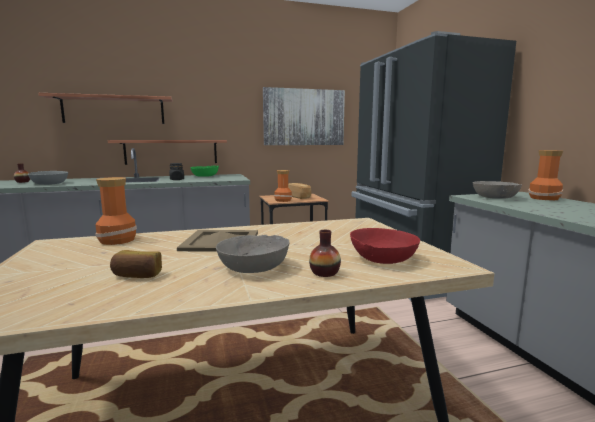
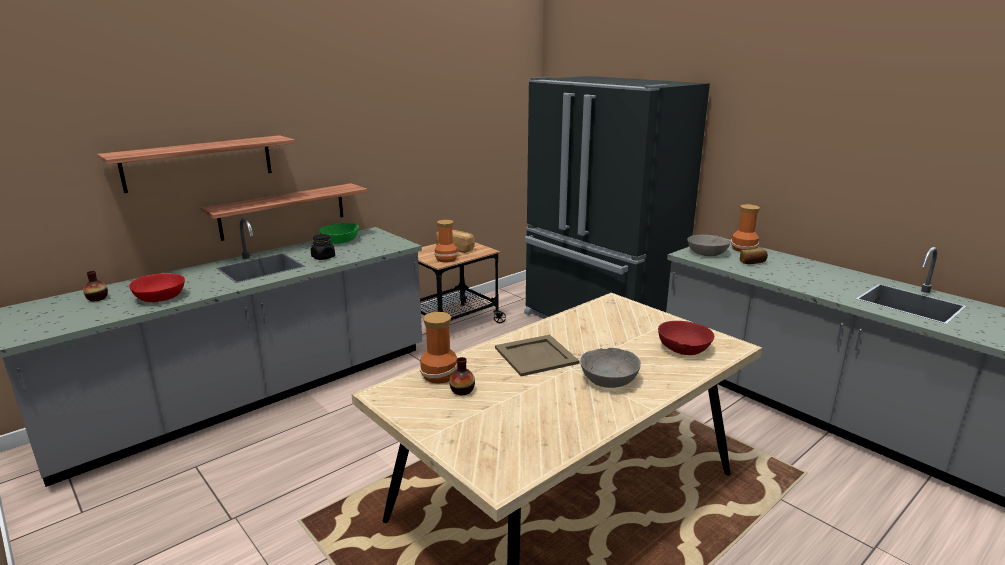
camera: 25 degrees left, 10 degrees up
(50, 184) = (160, 297): grey bowl -> red bowl
(137, 275) = (540, 409): bread -> bread (753, 262)
(304, 117) = (445, 138): picture -> none
(324, 273) = (664, 373): vase -> vase (462, 390)

